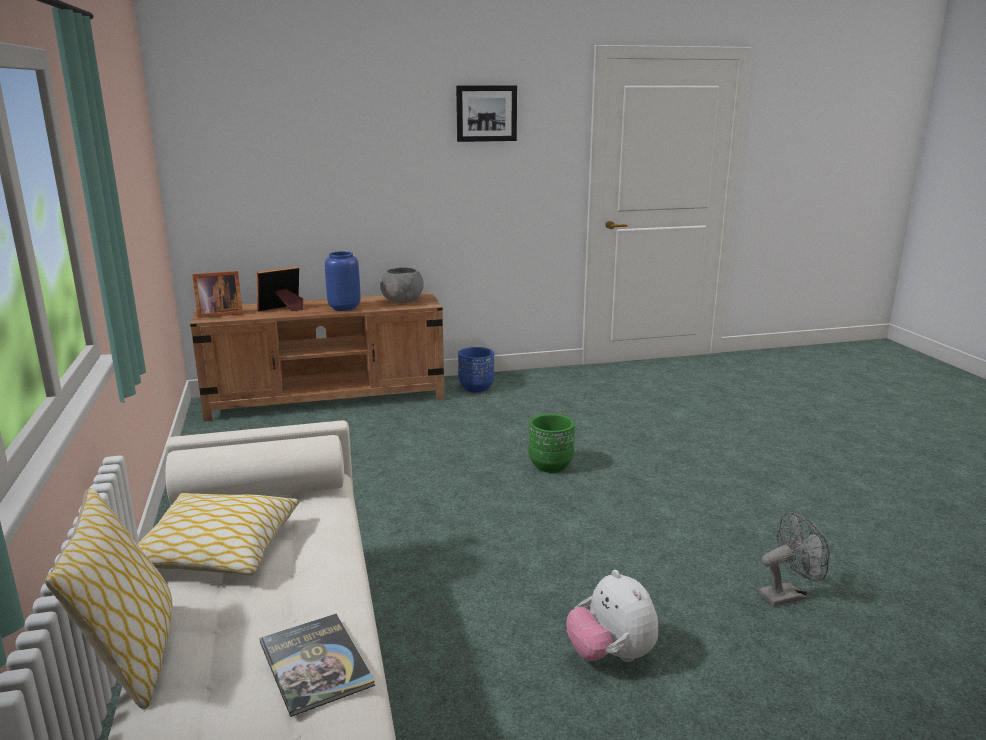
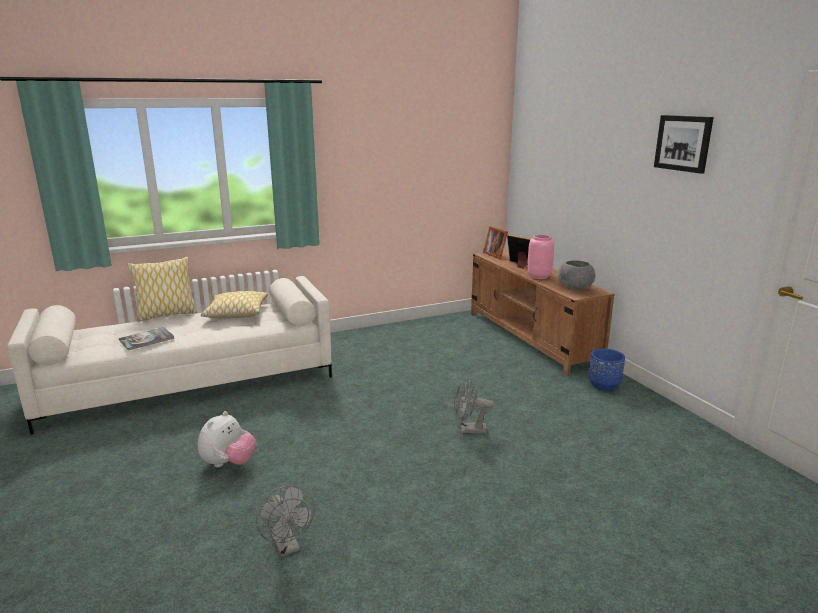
camera: 80 degrees right, 0 degrees up
(344, 308) = (538, 276): blue vase -> pink vase
(551, 465) = (469, 430): green planter -> grey fan
(611, 655) = (228, 463): plush toy -> plush toy turned 150 degrees clockwise

